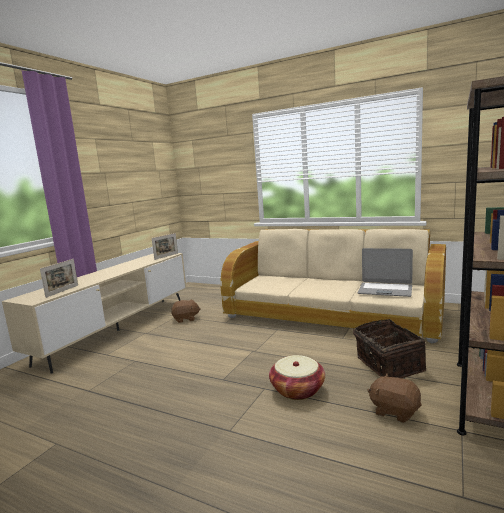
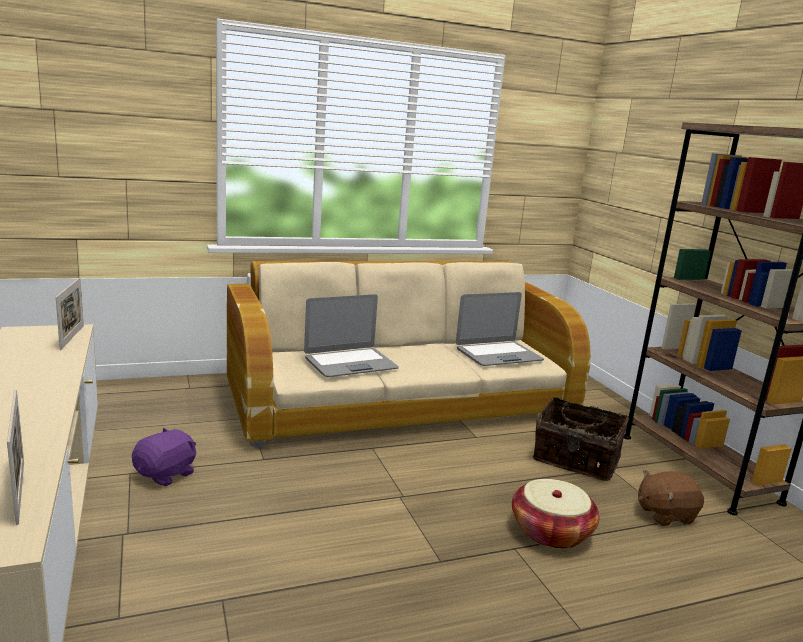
camera: 50 degrees left, 5 degrees up
(186, 319) = (166, 474): brown plush toy -> purple plush toy
(286, 283) = (350, 363): none -> laptop

